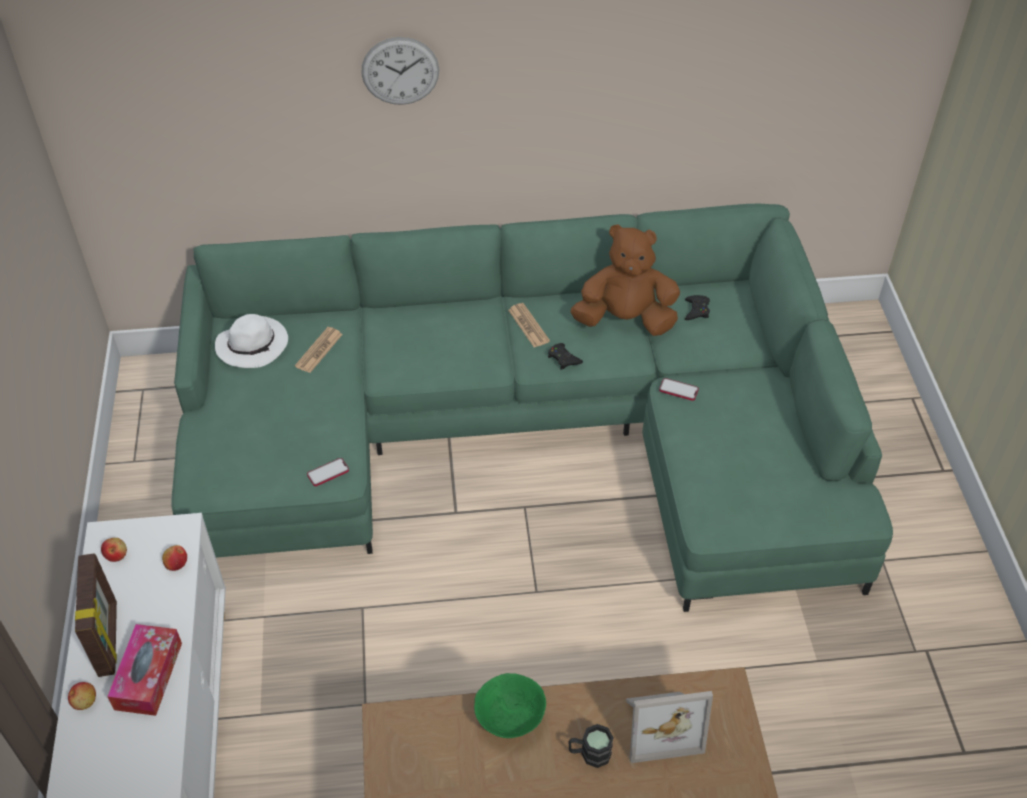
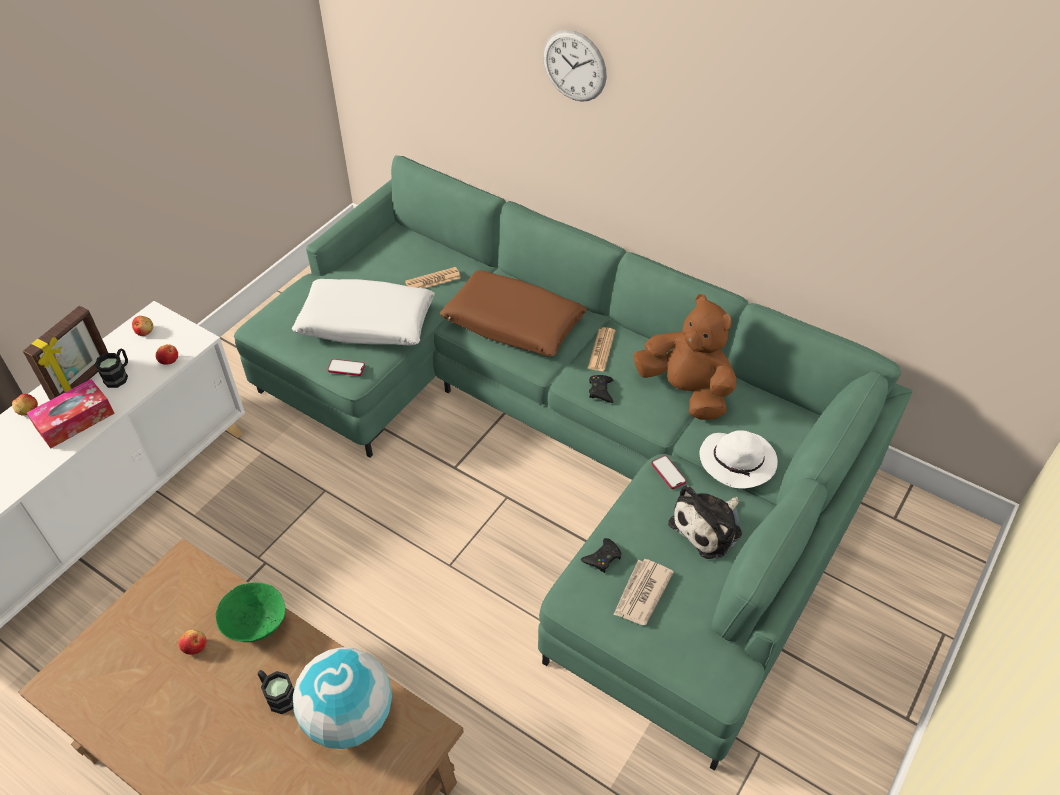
camera: 40 degrees right, 0 degrees up
(141, 609) = (119, 375): none -> black mug
(253, 345) = (395, 252): white hat -> white hat (738, 461)
(301, 423) = (366, 323): none -> white pillow
(432, 347) = (513, 324): none -> brown pillow
(479, 773) = (195, 646): none -> apple
(660, 724) = (349, 717): picture frame -> globe
(696, 310) = (755, 419): black game controller -> black game controller (602, 558)
(747, 411) = (709, 527): none -> plush toy
(752, 489) = (641, 593): none -> newspaper

